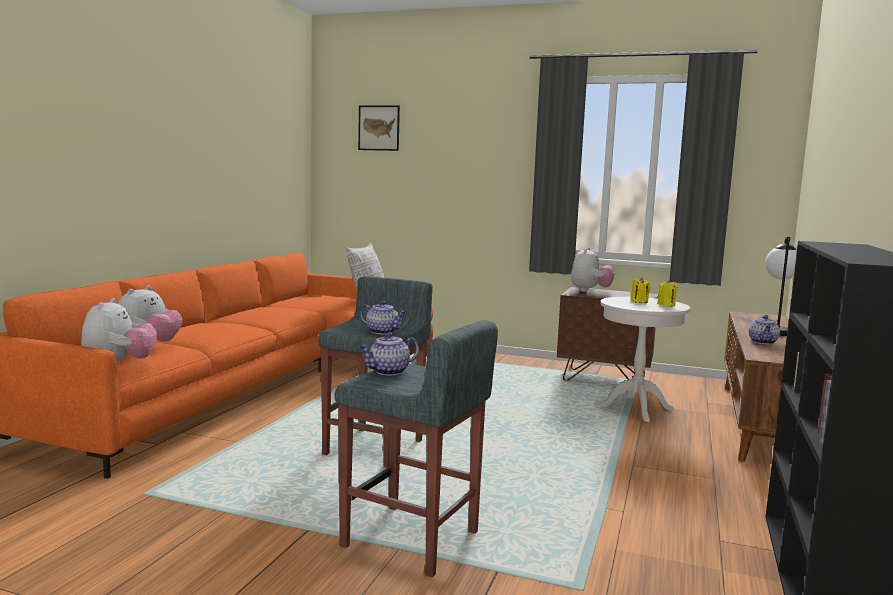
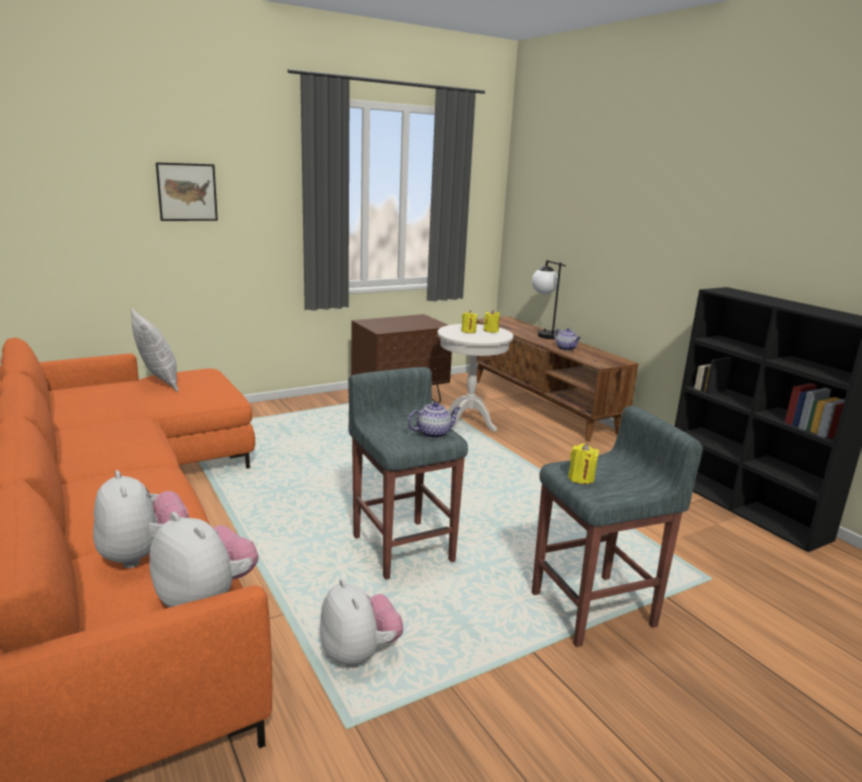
camera: 50 degrees left, 10 degrees up
(379, 128) = (79, 145): picture -> picture (187, 192)
(388, 372) = (581, 478): teapot -> yellow candle
(590, 291) = (380, 322): plush toy -> plush toy (359, 654)

